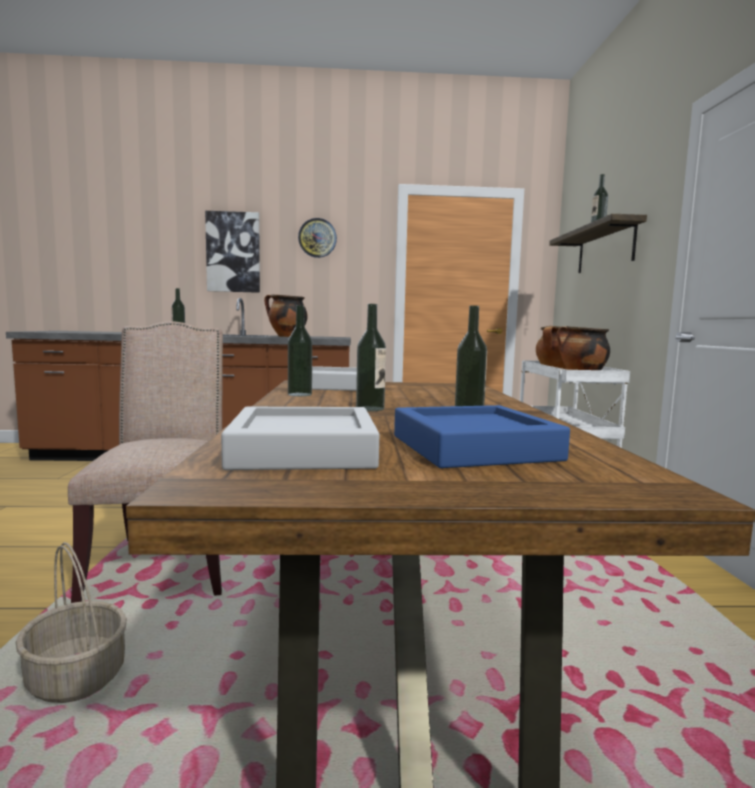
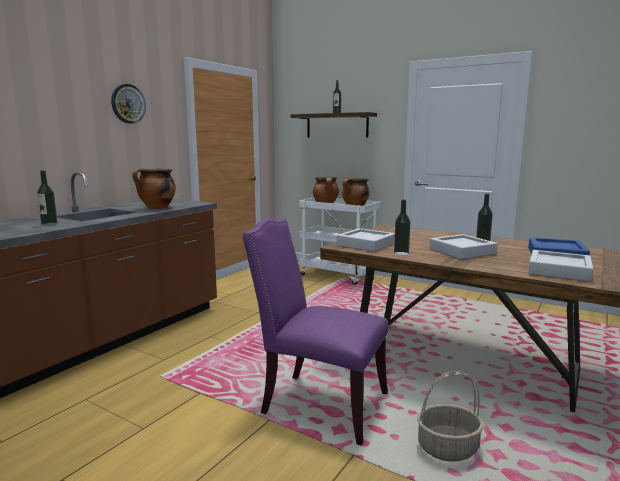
camera: 55 degrees left, 5 degrees up
(166, 561) = (319, 403): beige chair -> purple chair
(233, 252) = (46, 118): picture -> none
(370, 408) = (462, 251): bottle -> grey tray

